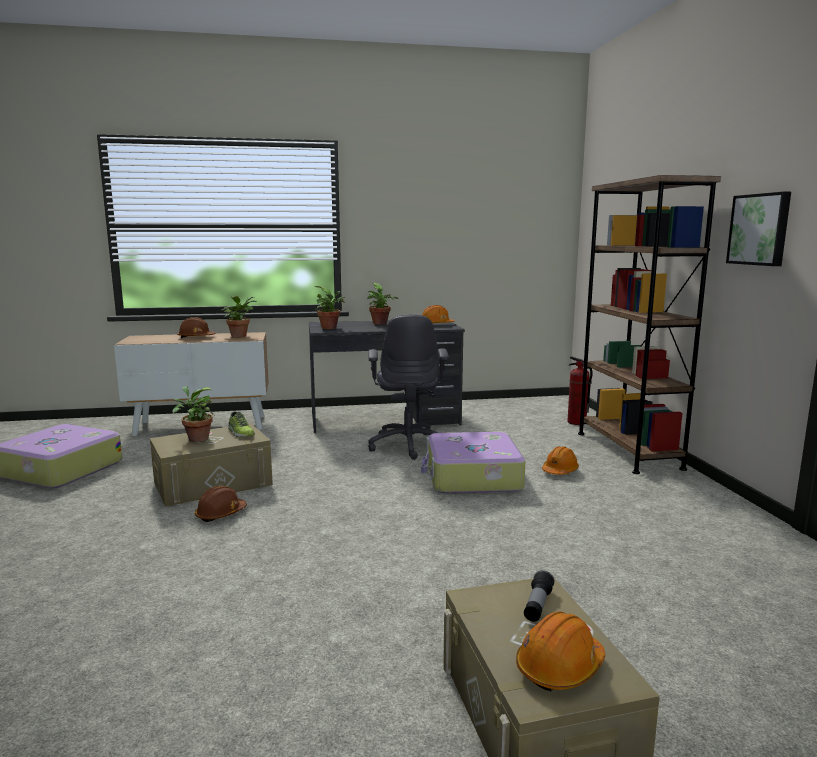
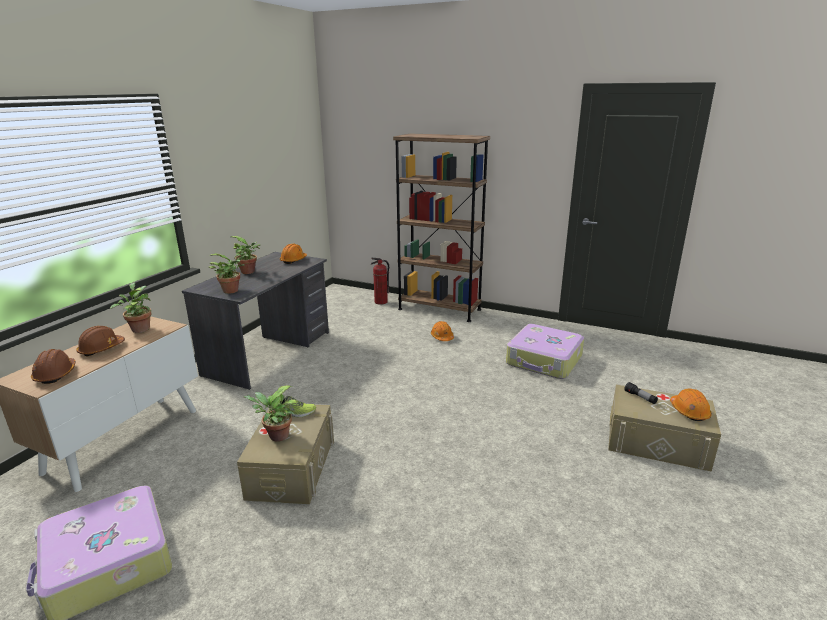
camera: 55 degrees left, 10 degrees up
(220, 514) = (360, 478): brown hard hat -> brown hard hat (55, 374)
(408, 445) = (335, 363): grey office chair -> none
(471, 477) = (417, 364): suitcase -> suitcase (544, 361)
(760, 229) = (521, 169): picture -> none

